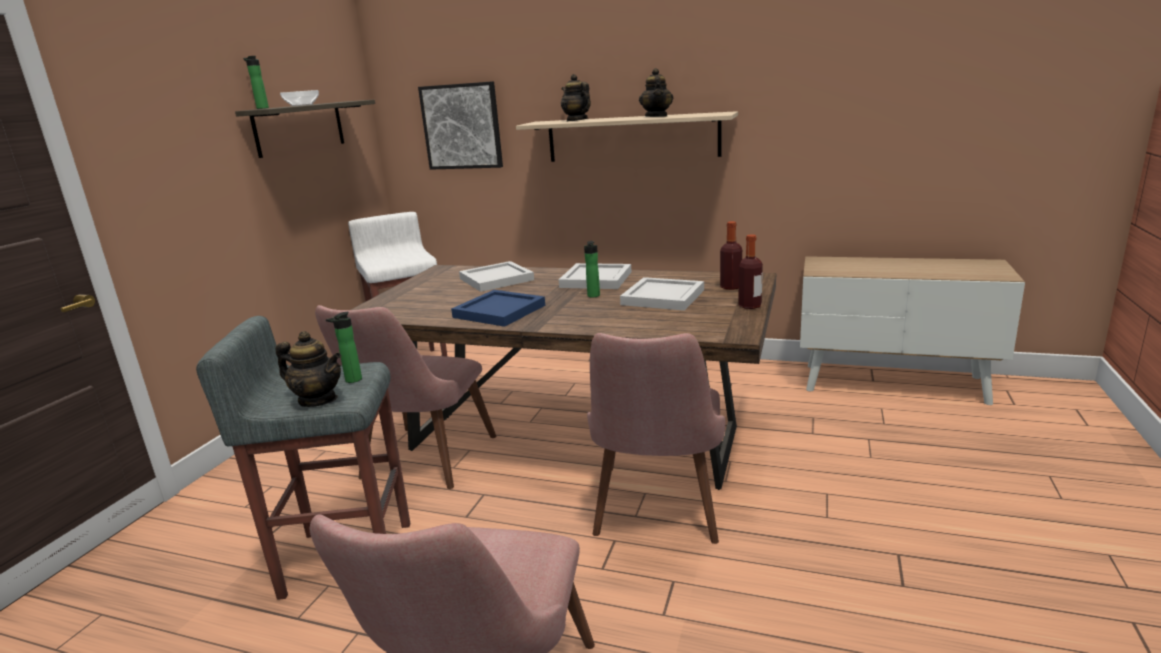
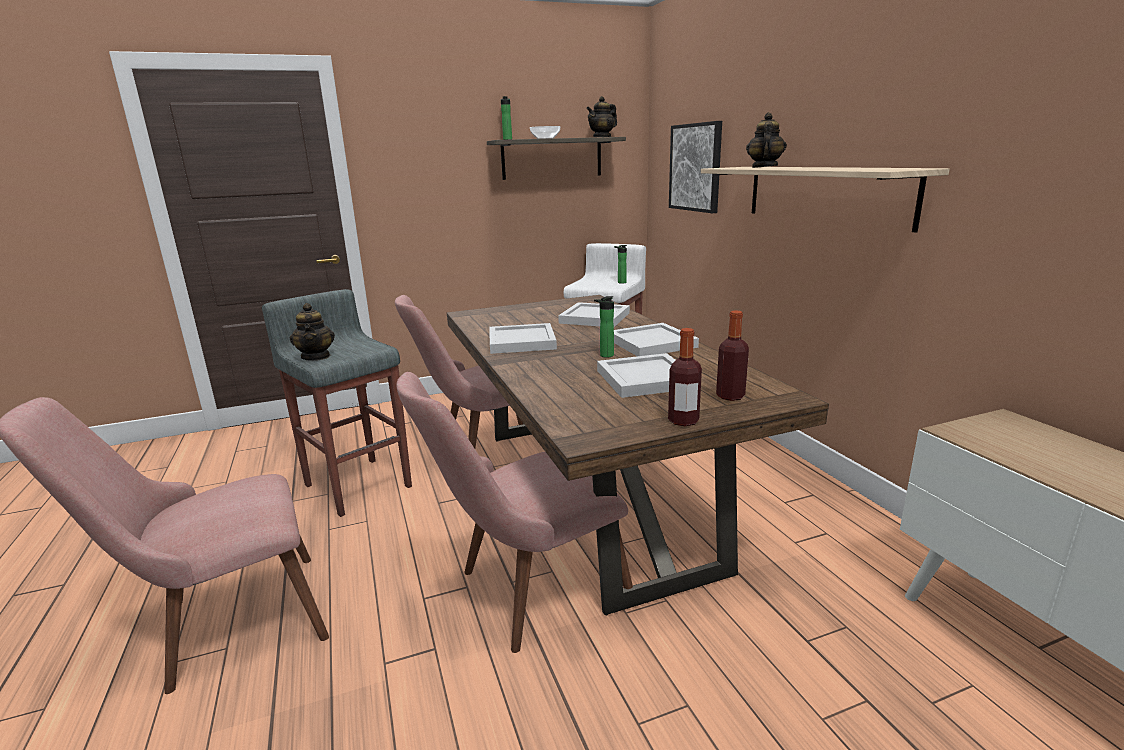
camera: 50 degrees right, 0 degrees up
(351, 380) = (353, 353): bottle -> bottle (620, 282)
(501, 311) = (523, 342): blue tray -> white tray
(656, 116) = (830, 168): teapot -> teapot (602, 137)

